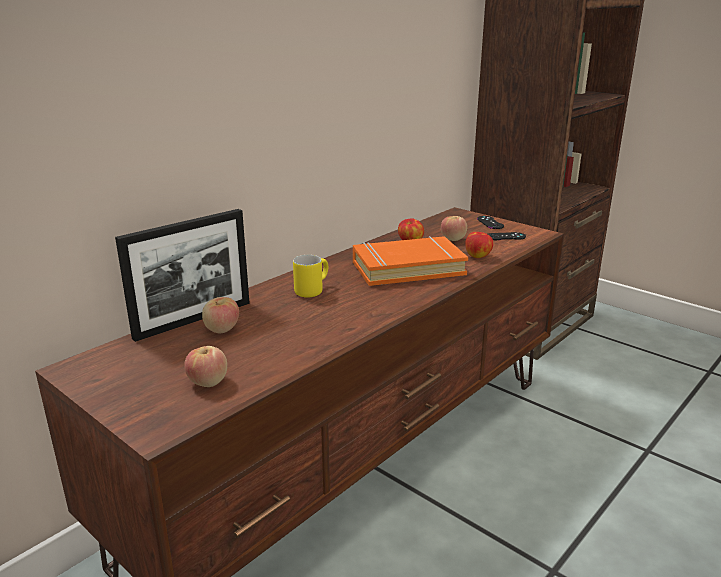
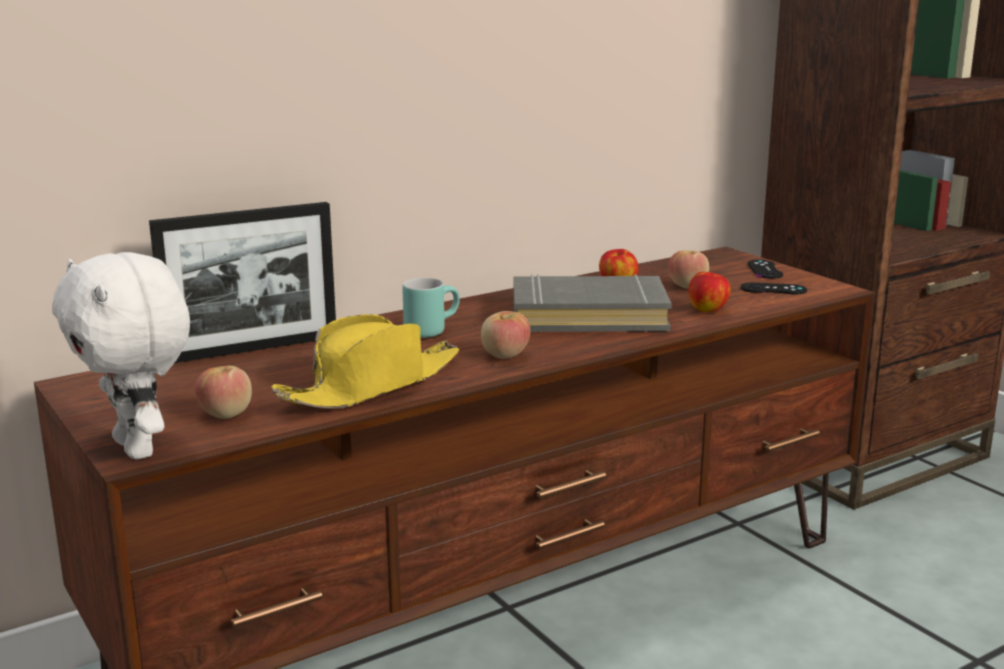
camera: 15 degrees right, 5 degrees down
(158, 424) = (139, 448): none -> white plush toy
(221, 329) = (281, 362): apple -> apple (505, 355)
(300, 342) = (372, 385): none -> yellow hat
(311, 290) = (430, 330): yellow mug -> turquoise mug
(407, 268) = (588, 316): orange book -> grey book

